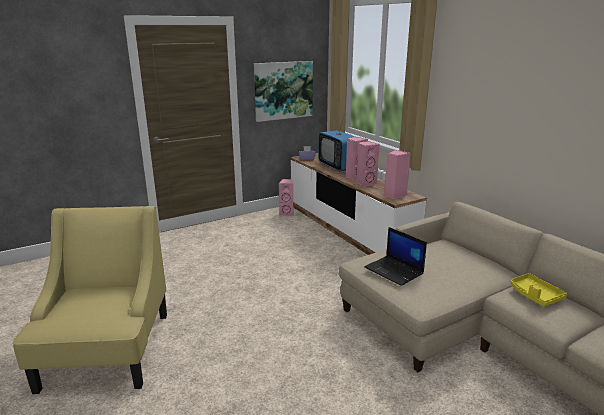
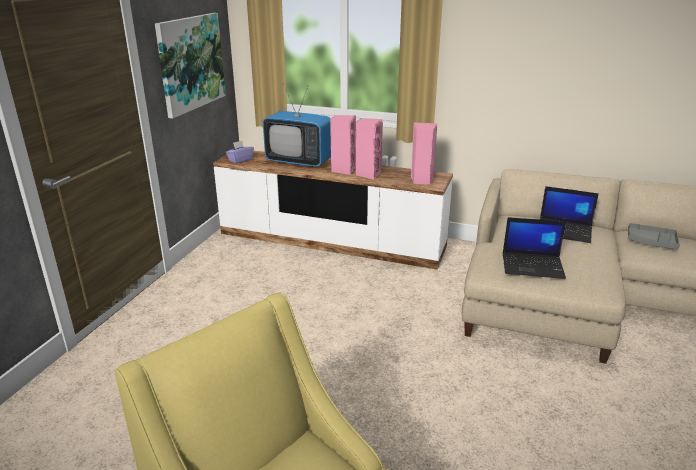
camera: 40 degrees left, 5 degrees up
(287, 213) = (231, 245): pink speaker -> none
(466, 261) = (565, 231): none -> laptop
(535, 295) = (651, 242): yellow tray -> grey tray

